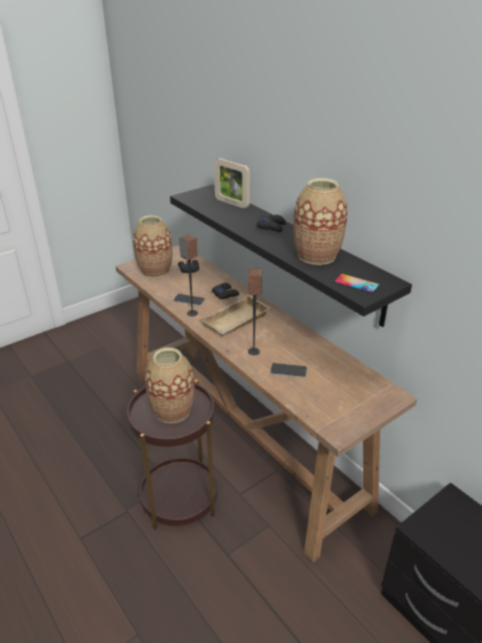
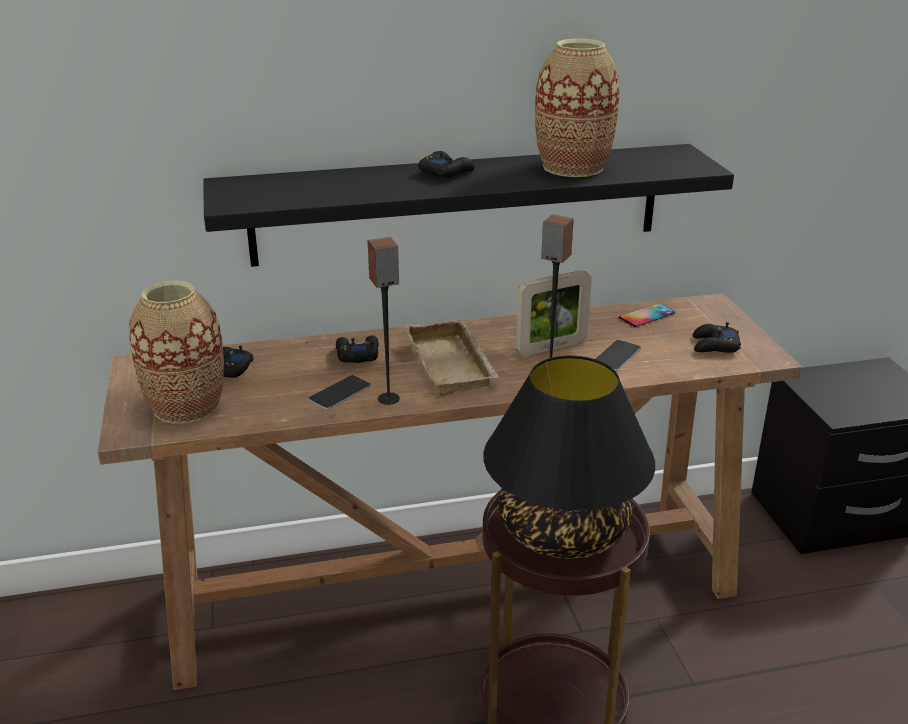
camera: 65 degrees left, 5 degrees down
(172, 410) = (564, 530): vase -> black table lamp
(232, 203) = (316, 179): picture frame -> picture frame (551, 347)
(333, 406) = (714, 346): none -> black game controller
(356, 283) = (671, 164): phone -> phone (647, 315)

